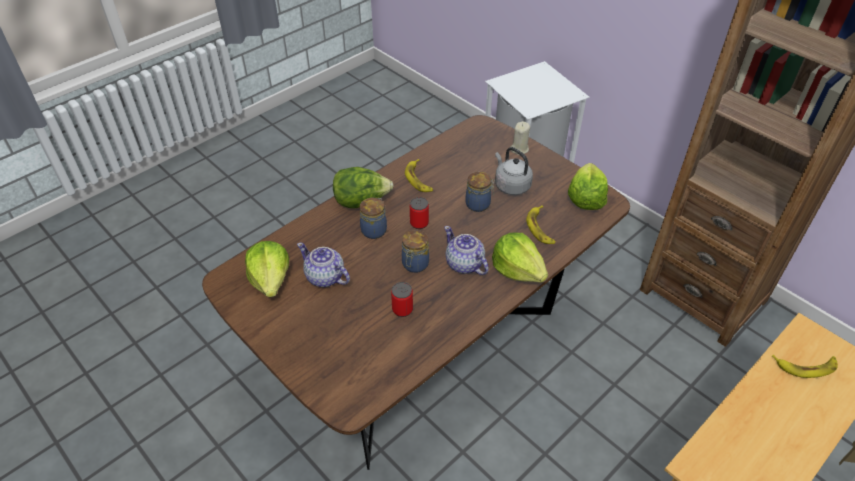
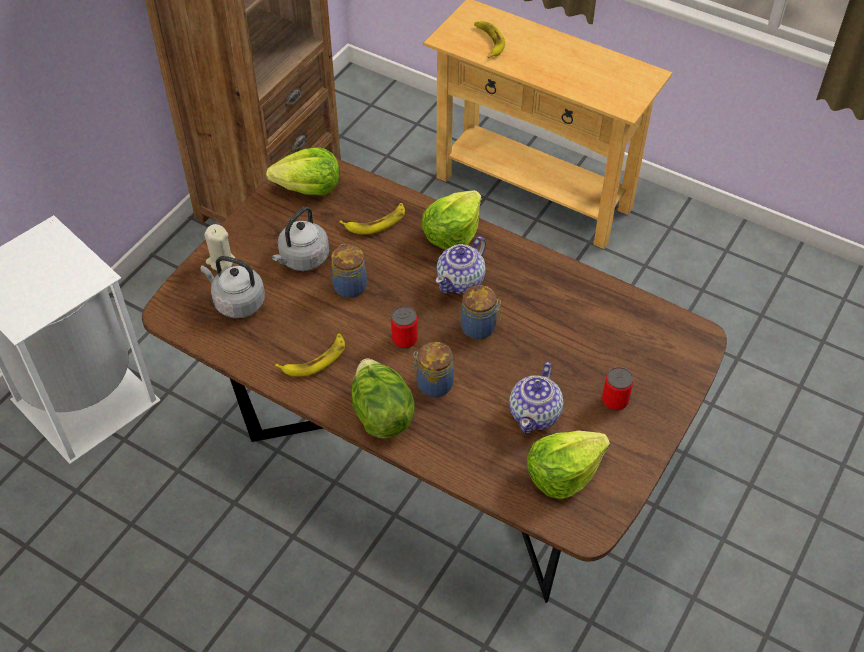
camera: 105 degrees left, 5 degrees up
(402, 309) = (553, 324): can -> can (614, 401)
(480, 152) = (237, 302): none -> grey kettle

